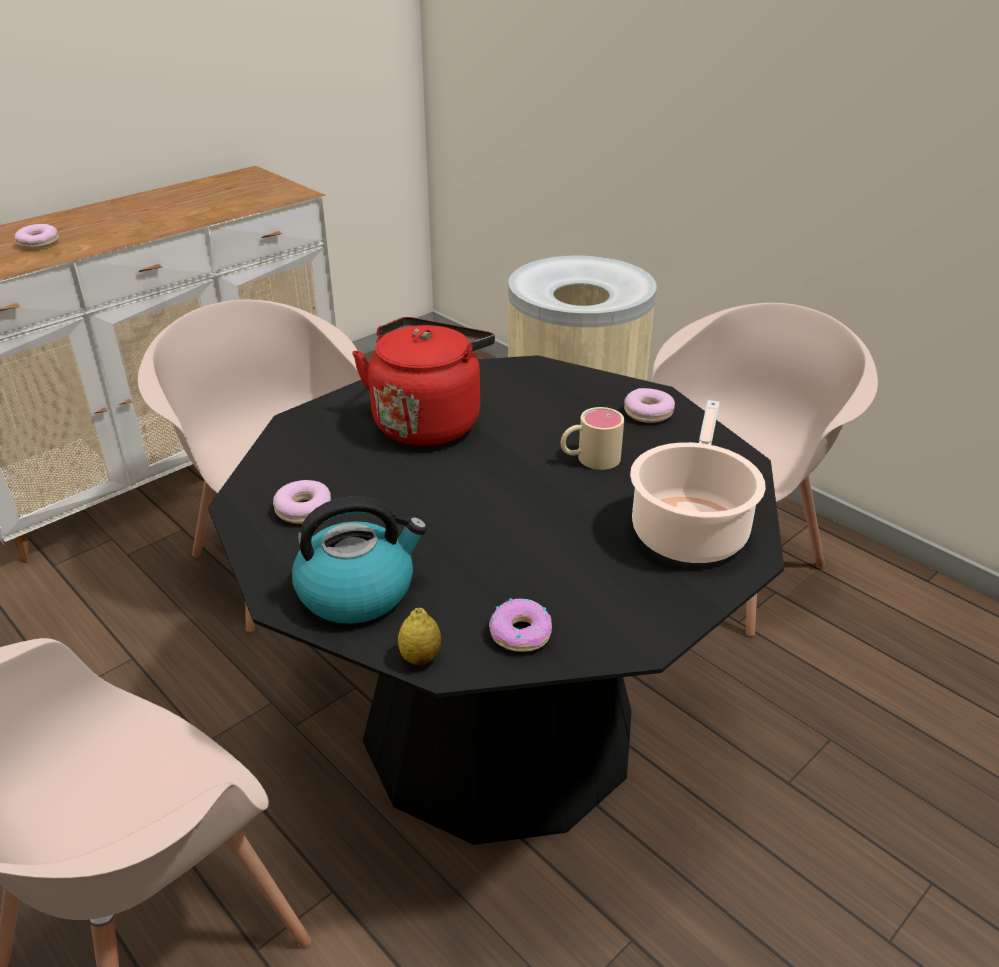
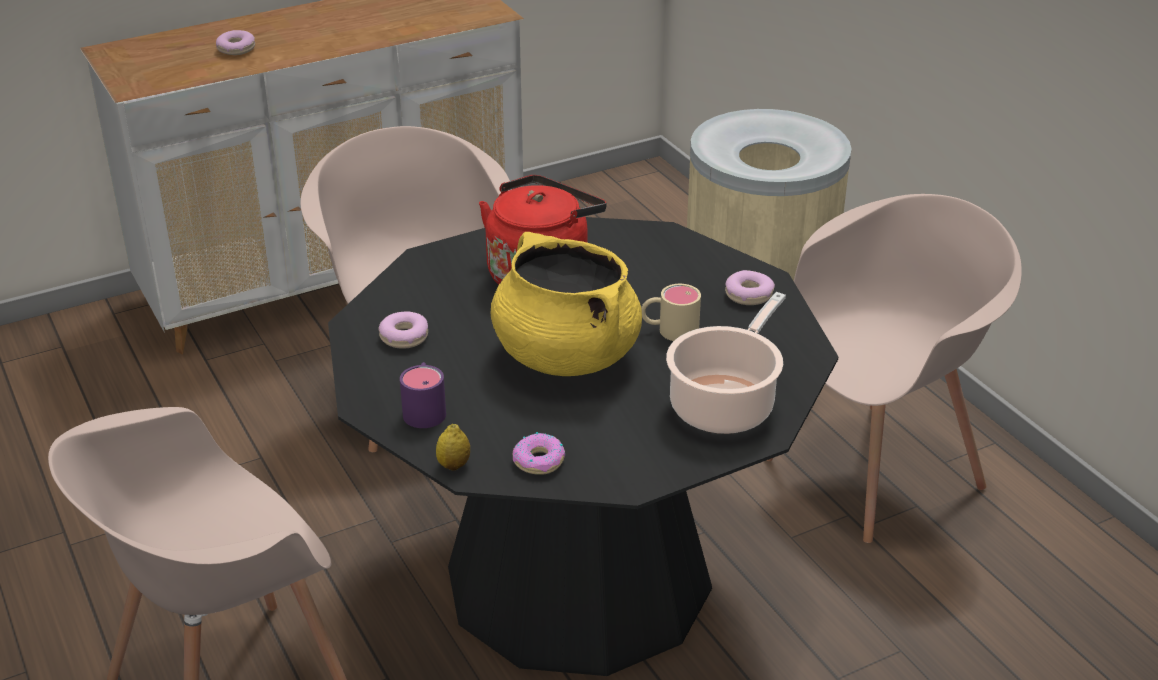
camera: 15 degrees right, 0 degrees up
(358, 591) = (425, 408): kettle -> purple mug
(493, 502) = (565, 355): none -> yellow cooking pot

